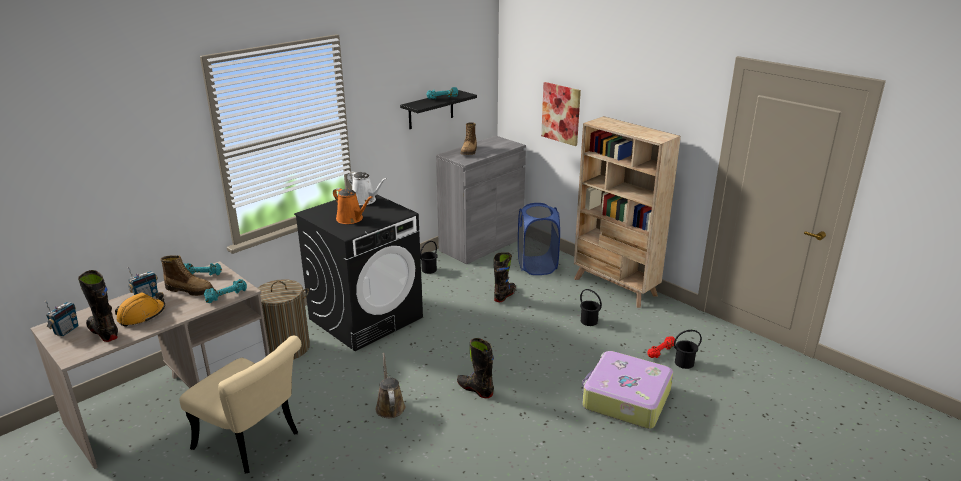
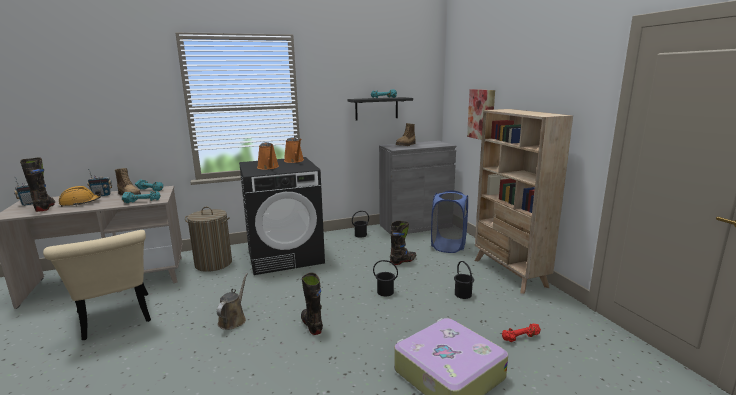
camera: 25 degrees right, 10 degrees down
(365, 201) = (294, 161): white watering can -> orange watering can
(684, 363) = (542, 355): black bucket -> black bucket (385, 292)

